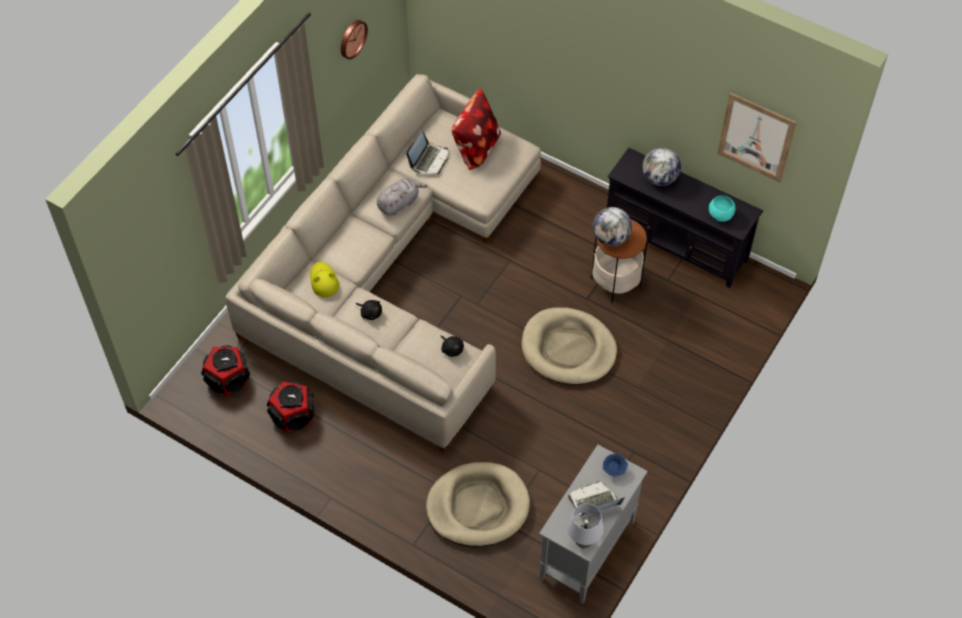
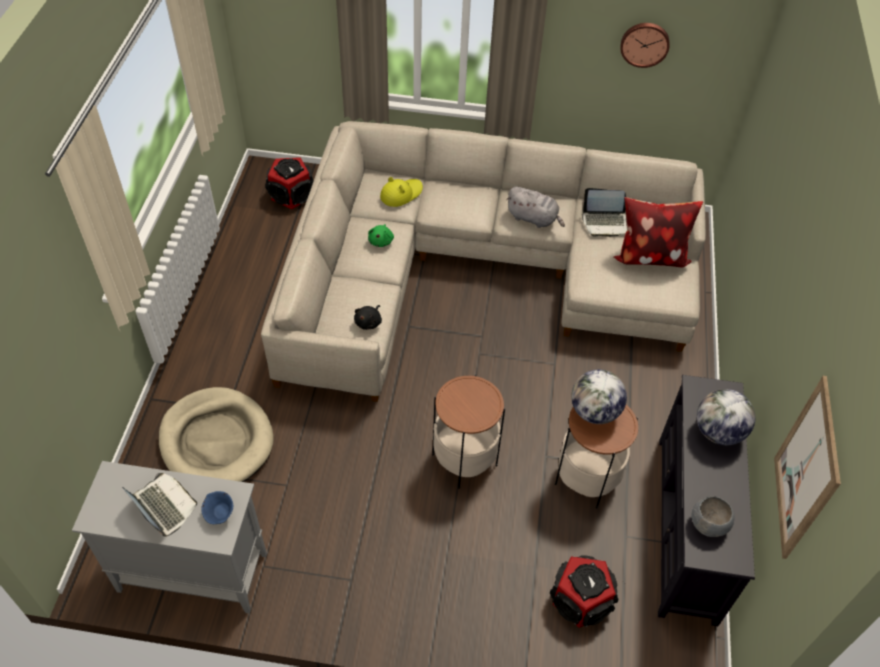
camera: 65 degrees right, 5 degrees down
(293, 415) = (271, 252): speaker -> speaker (580, 599)
(370, 313) = (381, 241): black plush toy -> green plush toy
(568, 349) = (464, 460): beige dog bed -> side table
(583, 542) = (99, 513): grey table lamp -> none
(720, 214) = (709, 524): turquoise bowl -> grey bowl

